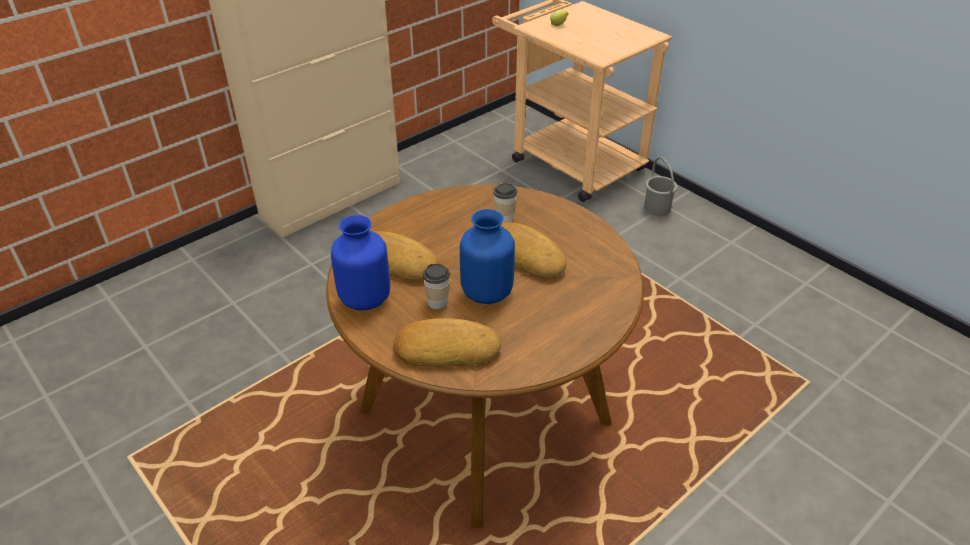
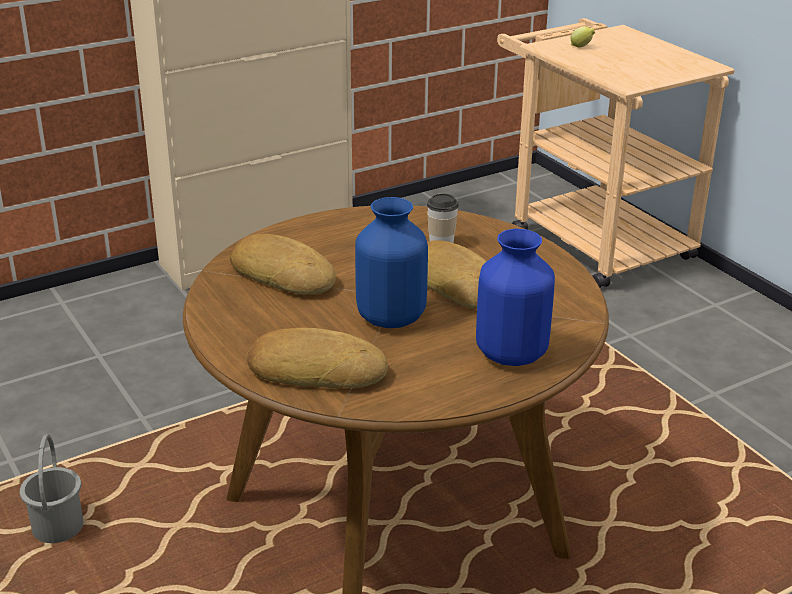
camera: 10 degrees right, 10 degrees down
(364, 298) = (231, 307): blue vase -> blue vase (511, 353)
(437, 302) = (323, 321): cup -> none
(656, 208) = (702, 306): grey bucket -> grey bucket (57, 528)

